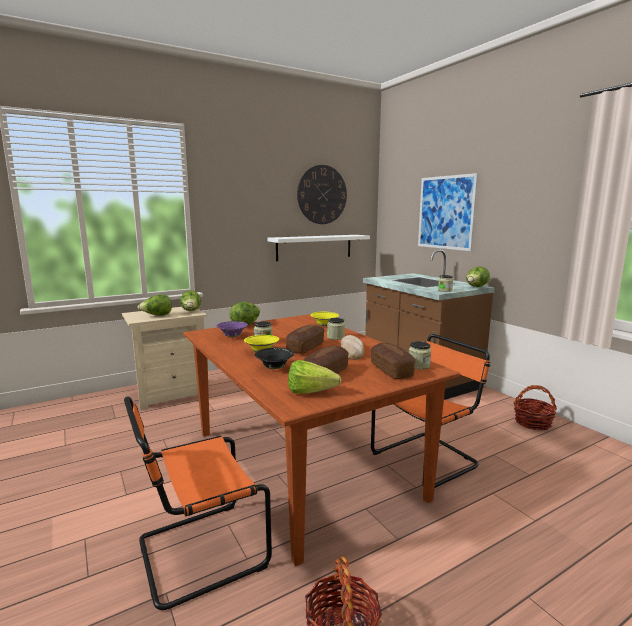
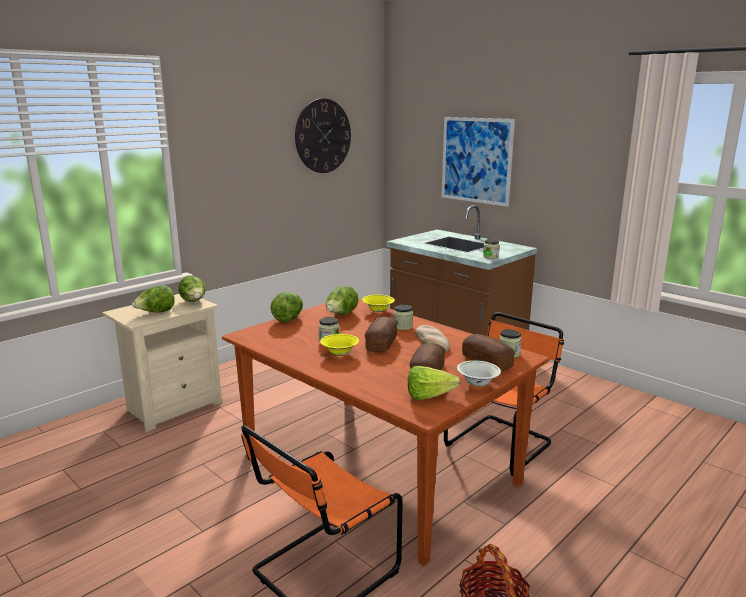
camera: 15 degrees left, 5 degrees up
(232, 336) = (287, 336): purple bowl -> none
(274, 368) = (370, 372): black bowl -> none
(314, 247) = (316, 202): white shelf -> none
(367, 387) = (477, 384): none -> white bowl
(476, 287) = (519, 249): lettuce -> lettuce (341, 315)
(532, 423) = (585, 390): basket -> none

